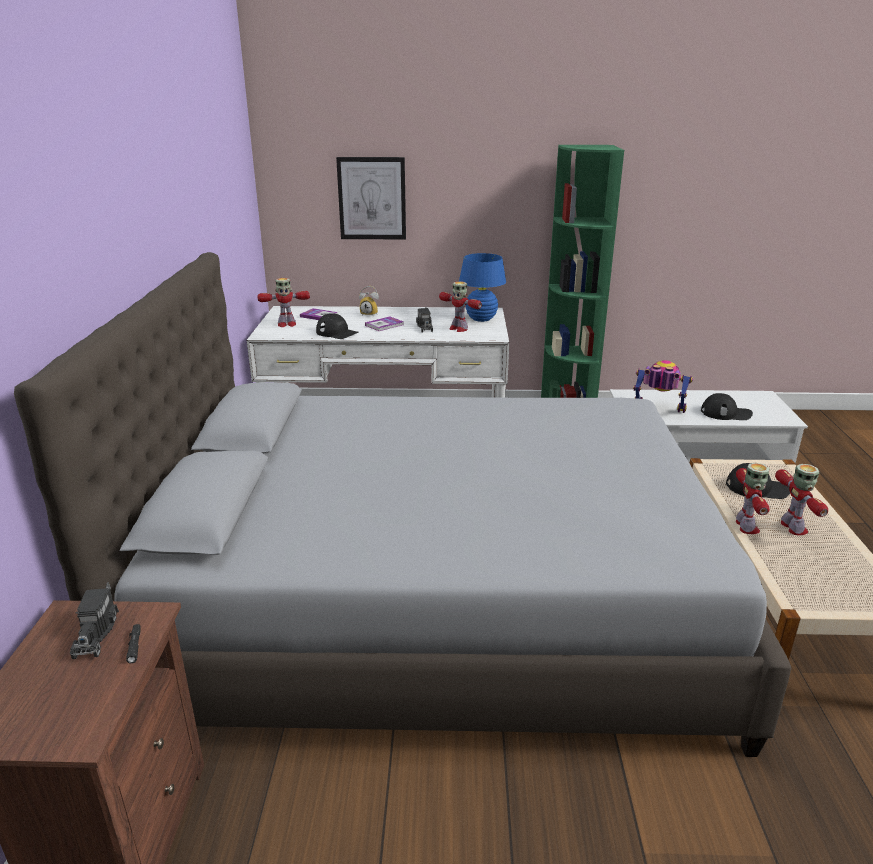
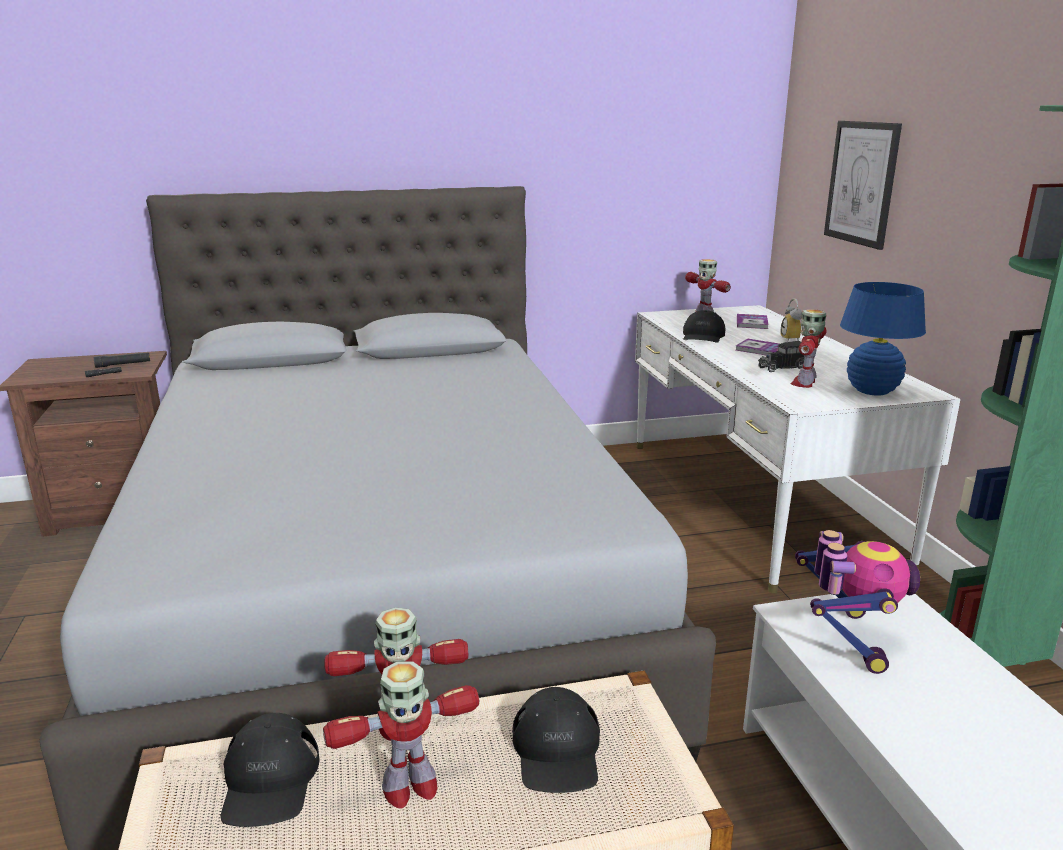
camera: 75 degrees right, 5 degrees down
(96, 633) = (123, 364): toy truck -> black flashlight
(726, 413) = (936, 737): black cap -> black cap (270, 780)

